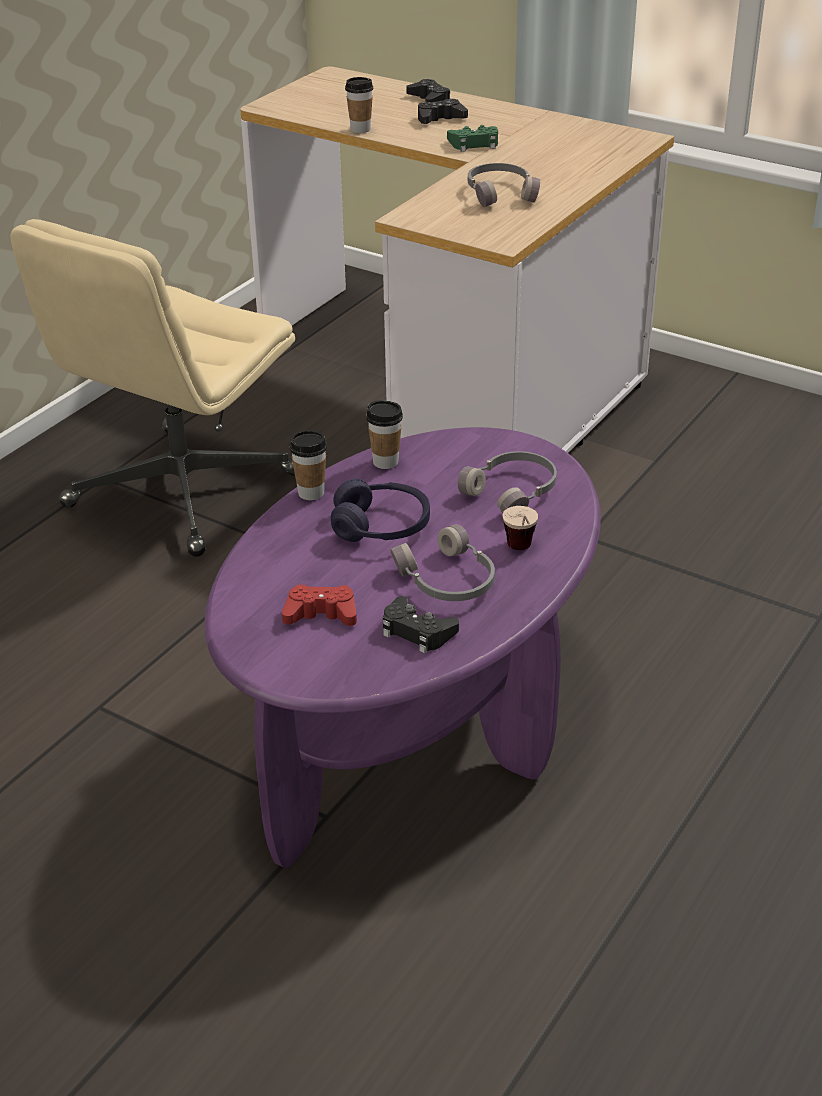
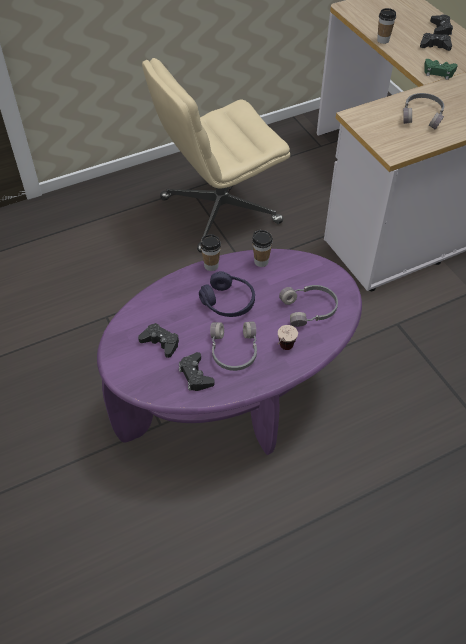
camera: 30 degrees right, 15 degrees up
(321, 614) = (160, 343): red game controller -> black game controller

